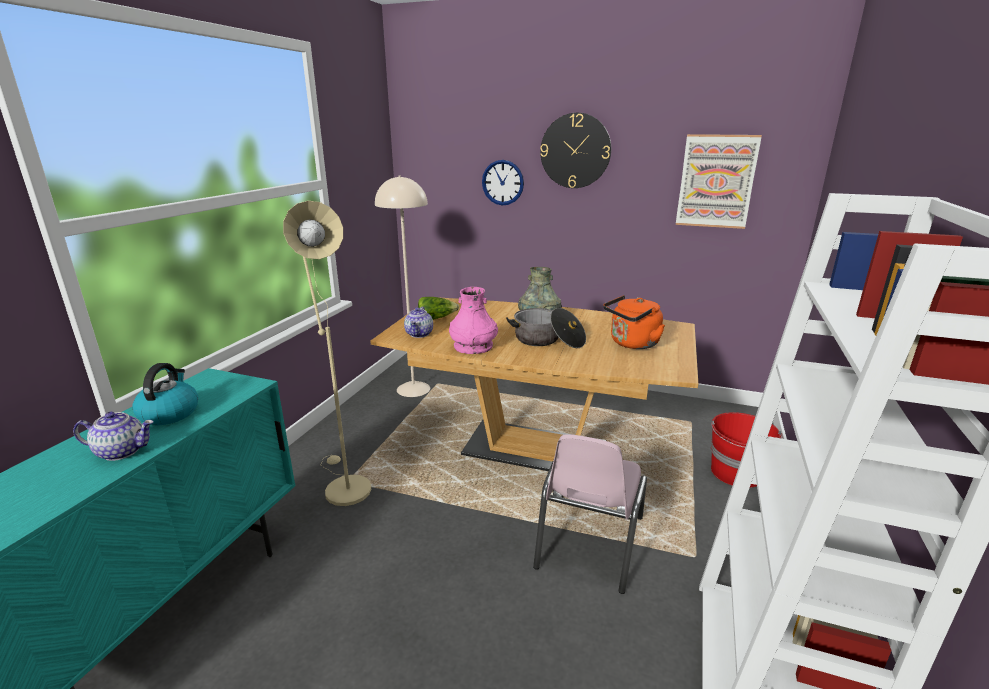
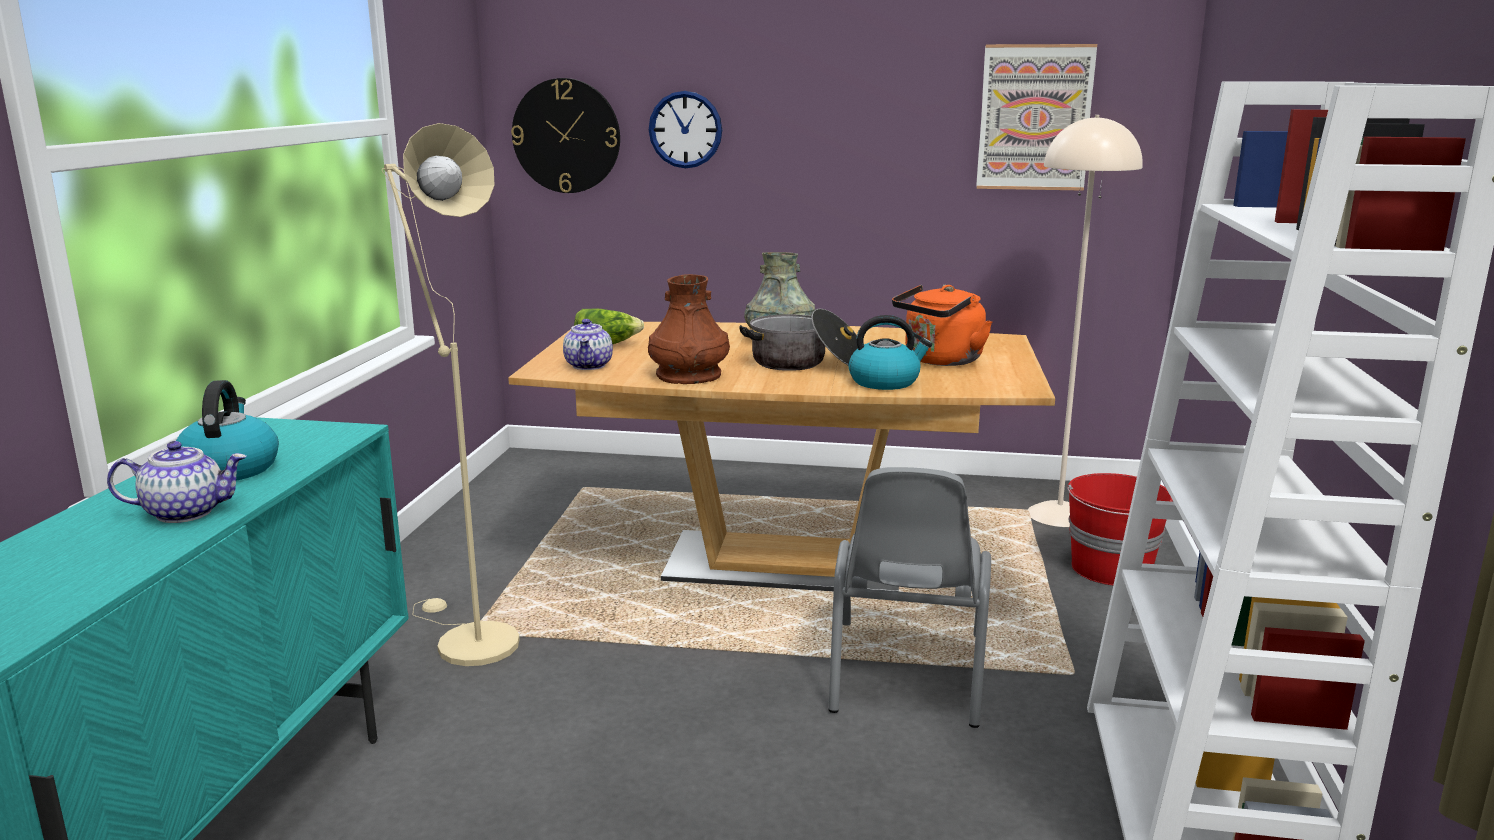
camera: 10 degrees left, 5 degrees down
(413, 389) = (543, 498): beige floor lamp -> beige floor lamp (1060, 514)
(473, 346) = (688, 375): pink vase -> brown vase
(575, 151) = (808, 74): wall clock -> wall clock (566, 136)
(588, 542) = (906, 673): pink chair -> grey chair
(591, 360) = (885, 382): none -> kettle

